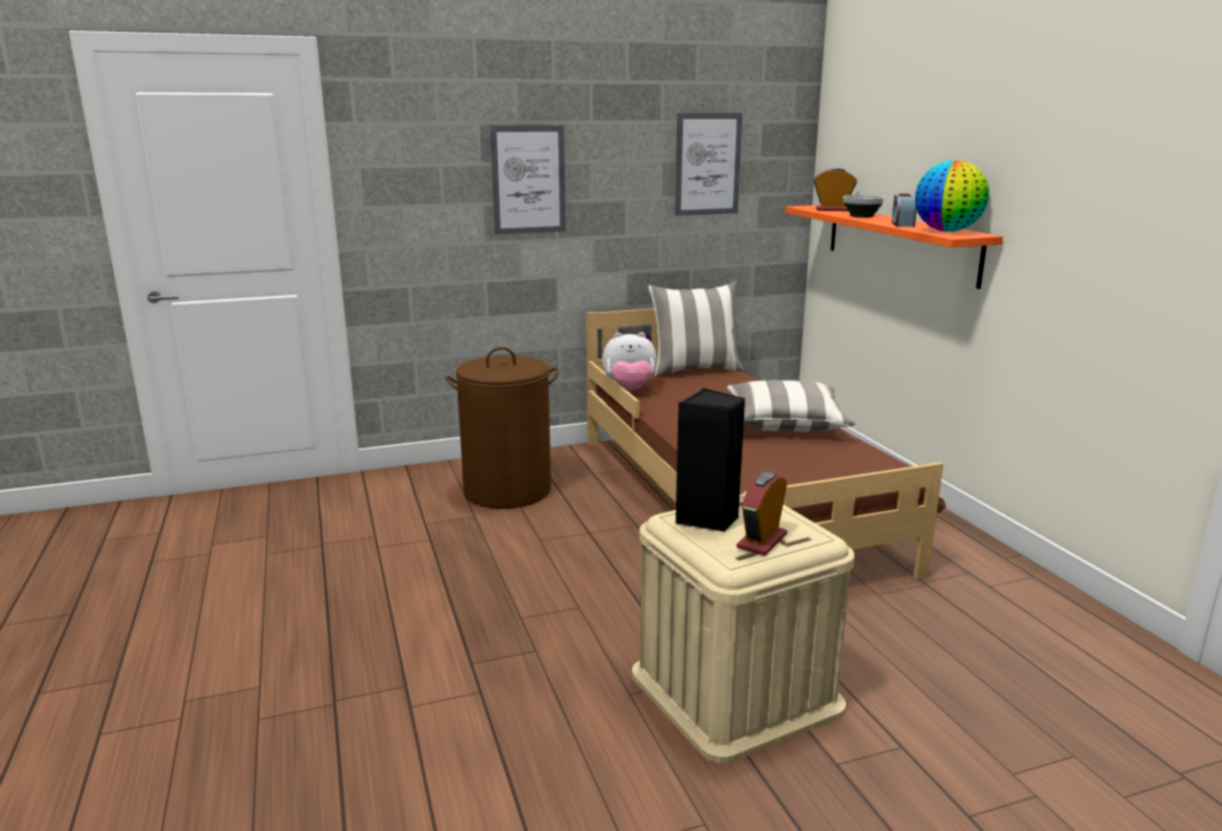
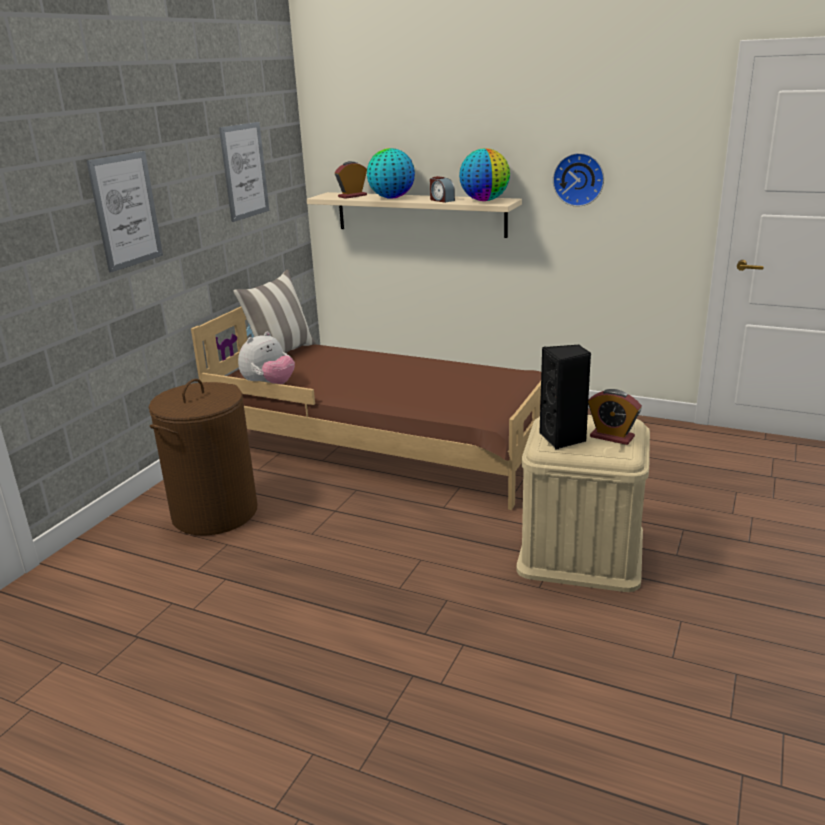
camera: 45 degrees left, 5 degrees up
(762, 541) = (612, 437): alarm clock -> alarm clock turned 45 degrees counterclockwise
(785, 424) = (421, 370): pillow -> none
(861, 216) = (391, 198): bowl -> globe
(899, 243) = (420, 214): orange shelf -> beige shelf
(1073, 216) = (579, 179): none -> wall clock

